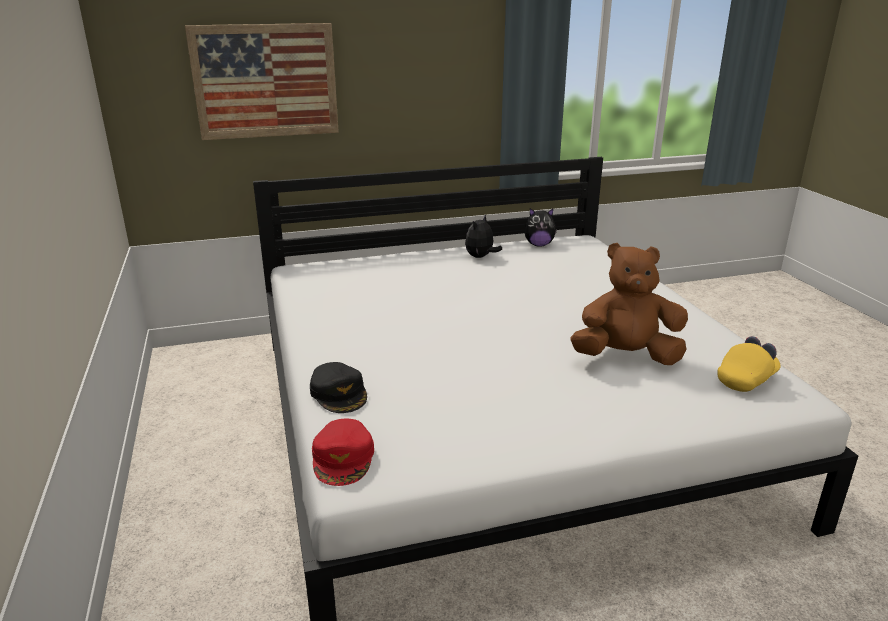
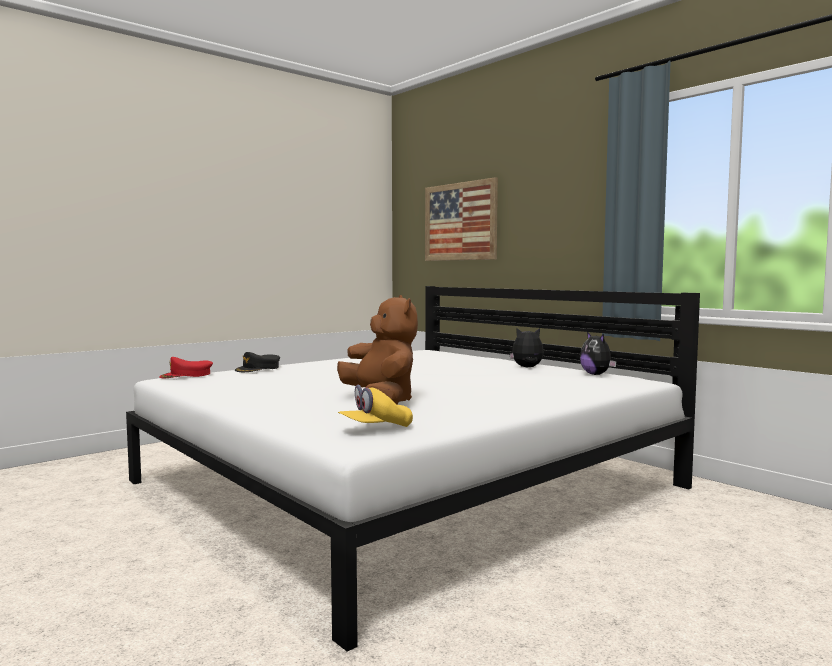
camera: 65 degrees right, 20 degrees down
(746, 379) = (376, 429): yellow cap -> yellow cap turned 120 degrees clockwise

